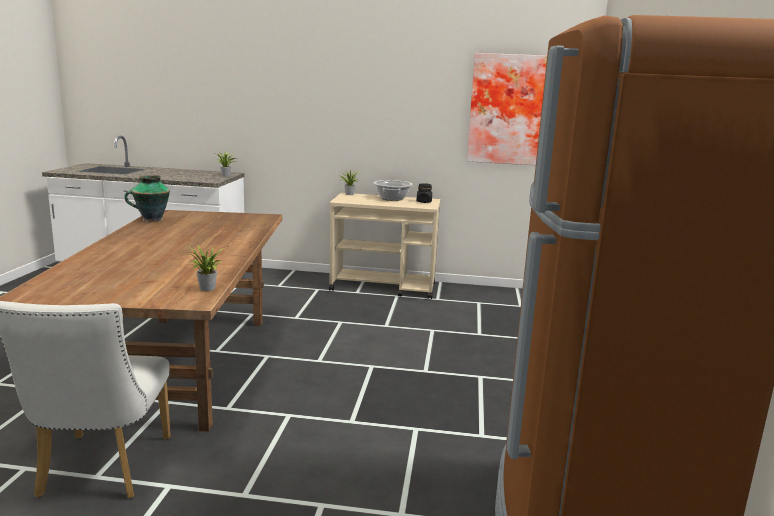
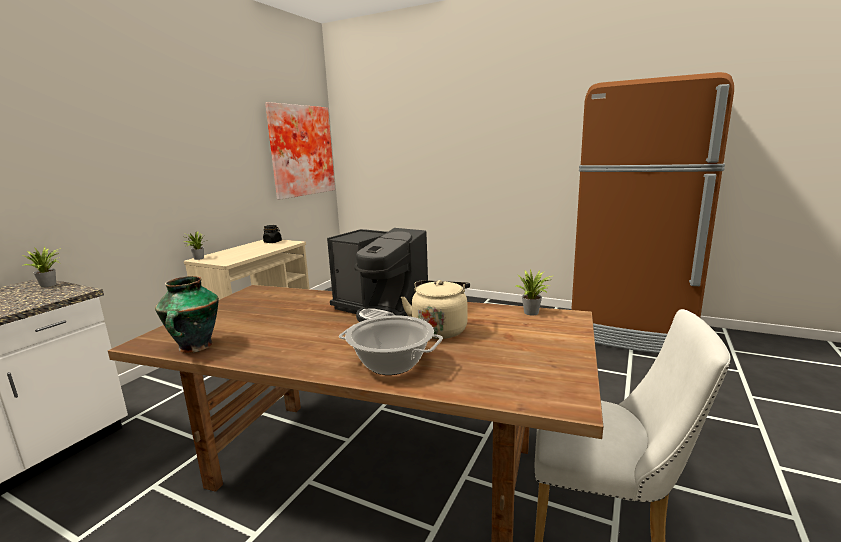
camera: 70 degrees left, 0 degrees up
(169, 263) = (440, 329): none -> beige kettle
(217, 247) = (381, 310): none -> coffee machine
(392, 198) = (245, 248): cooking pot -> cooking pot (392, 363)

